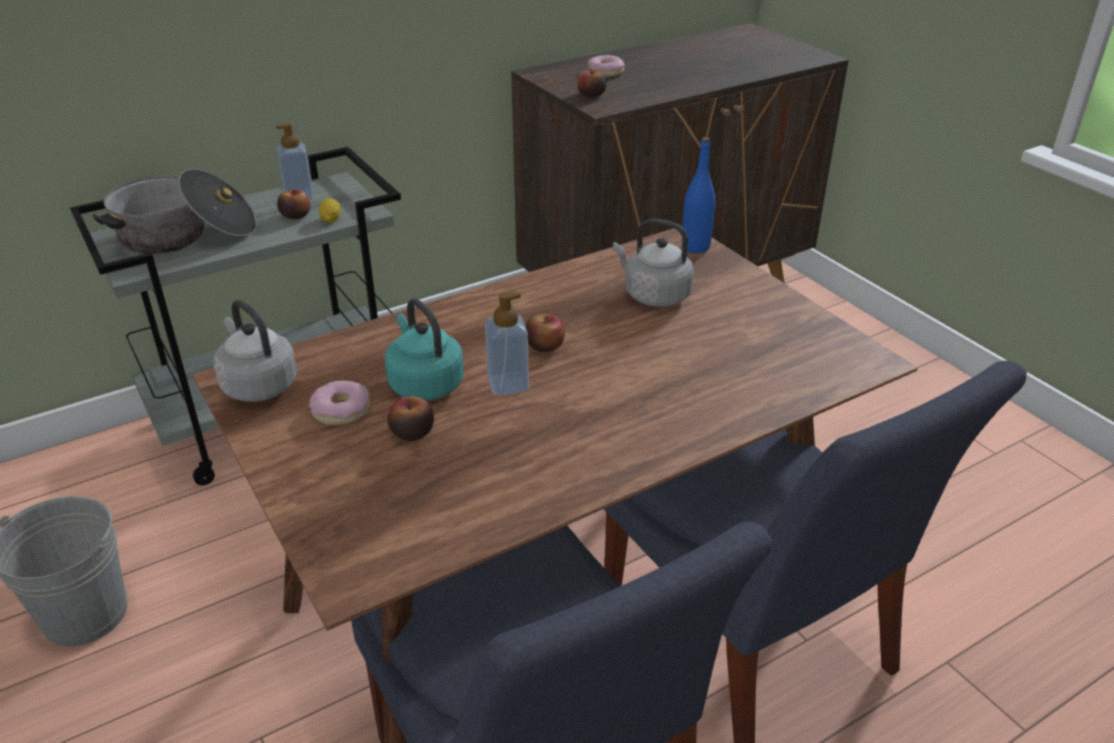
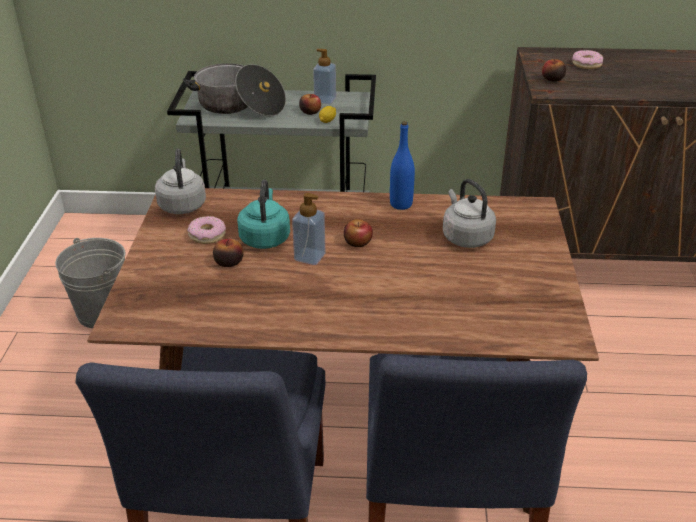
camera: 35 degrees right, 0 degrees up
(695, 247) = (536, 215): blue bottle -> blue bottle (401, 204)

